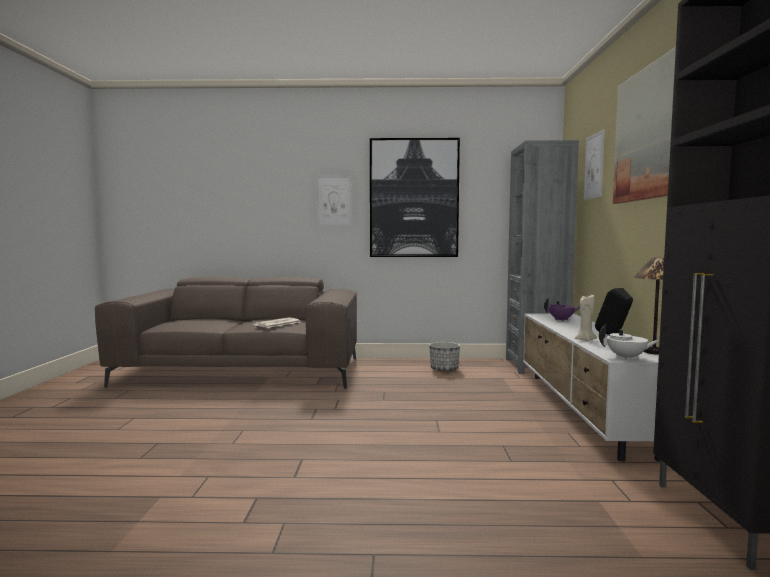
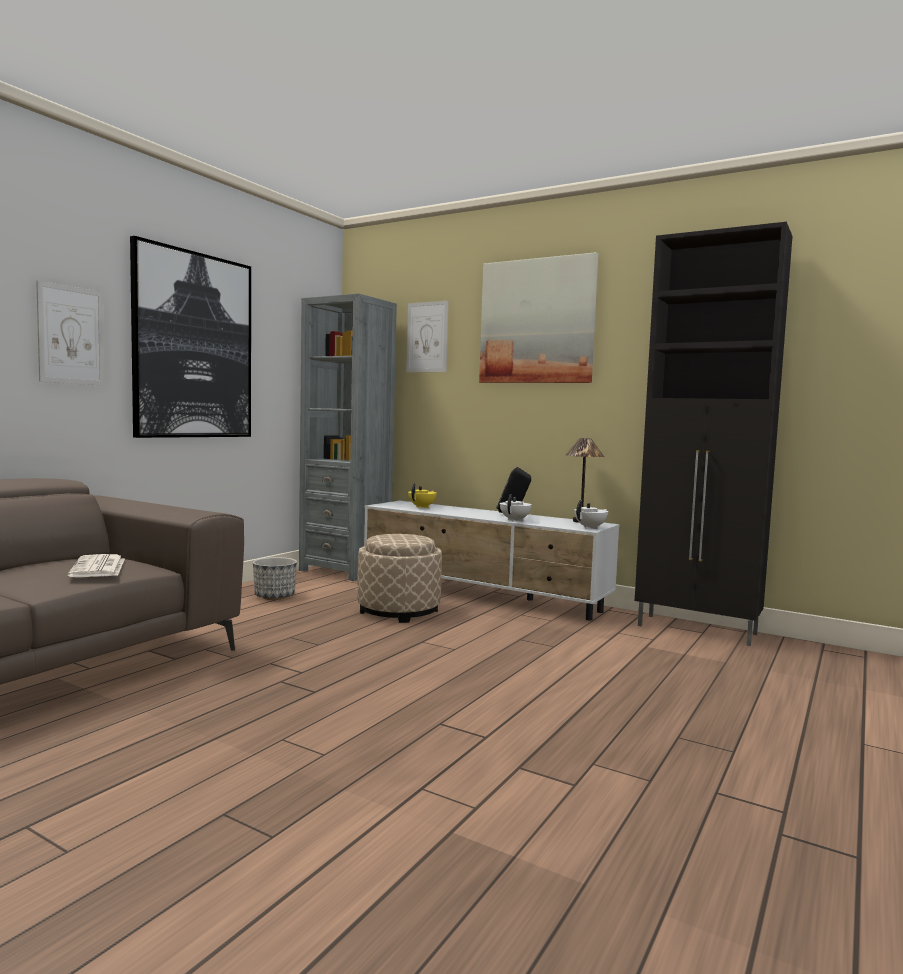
camera: 60 degrees left, 0 degrees up
(484, 399) = (398, 611): none -> beige ottoman
(561, 320) = (422, 507): purple teapot -> yellow teapot
(584, 340) = (515, 520): beige candle -> white teapot

